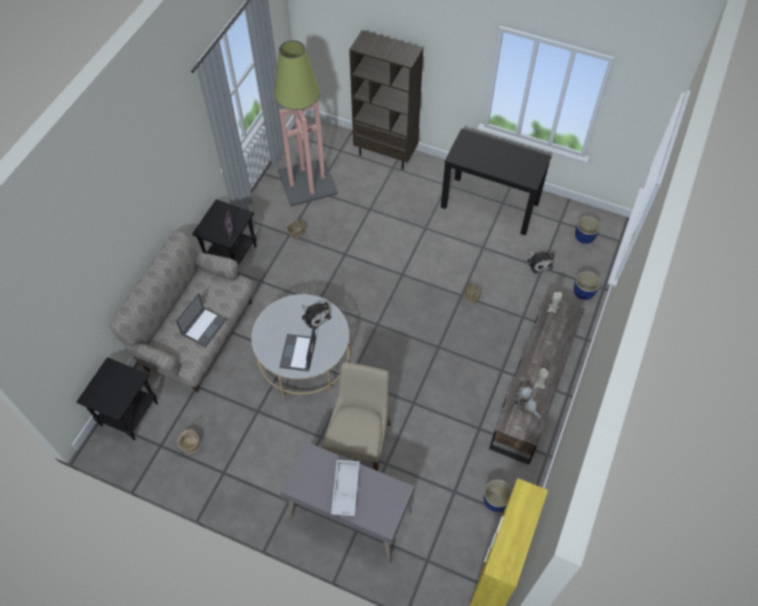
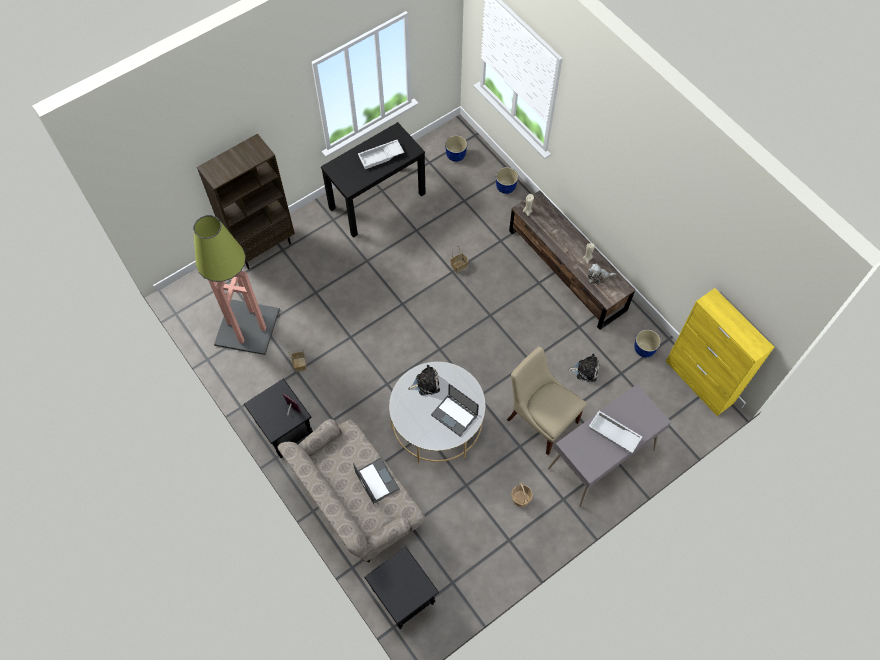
camera: 60 degrees left, 5 degrees up
(190, 445) = (467, 556): basket -> basket (520, 498)
(504, 162) = (381, 157): none -> white tray
(539, 263) = (458, 200): plush toy -> plush toy (585, 370)

